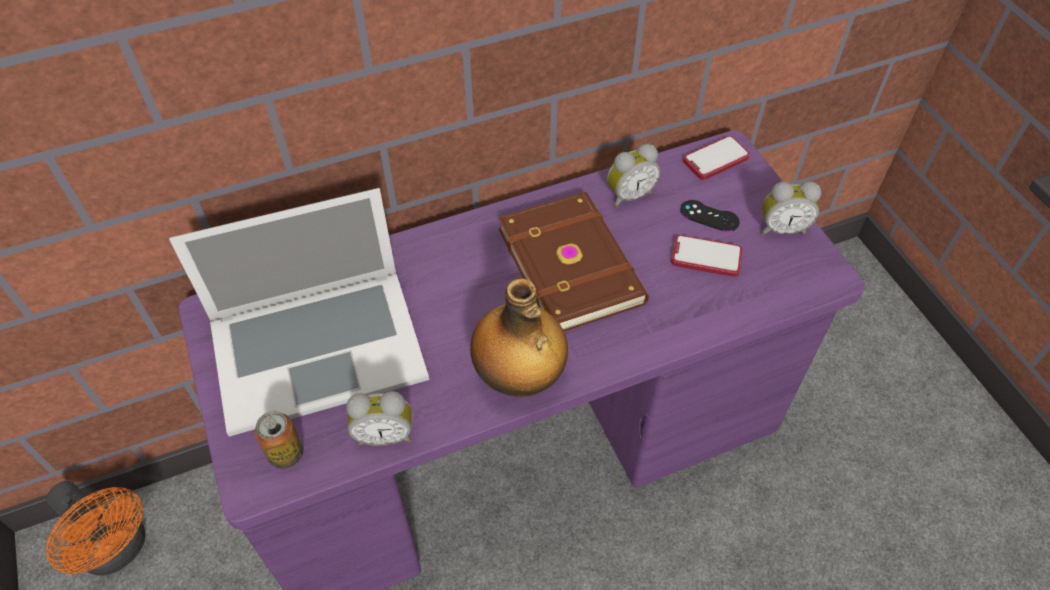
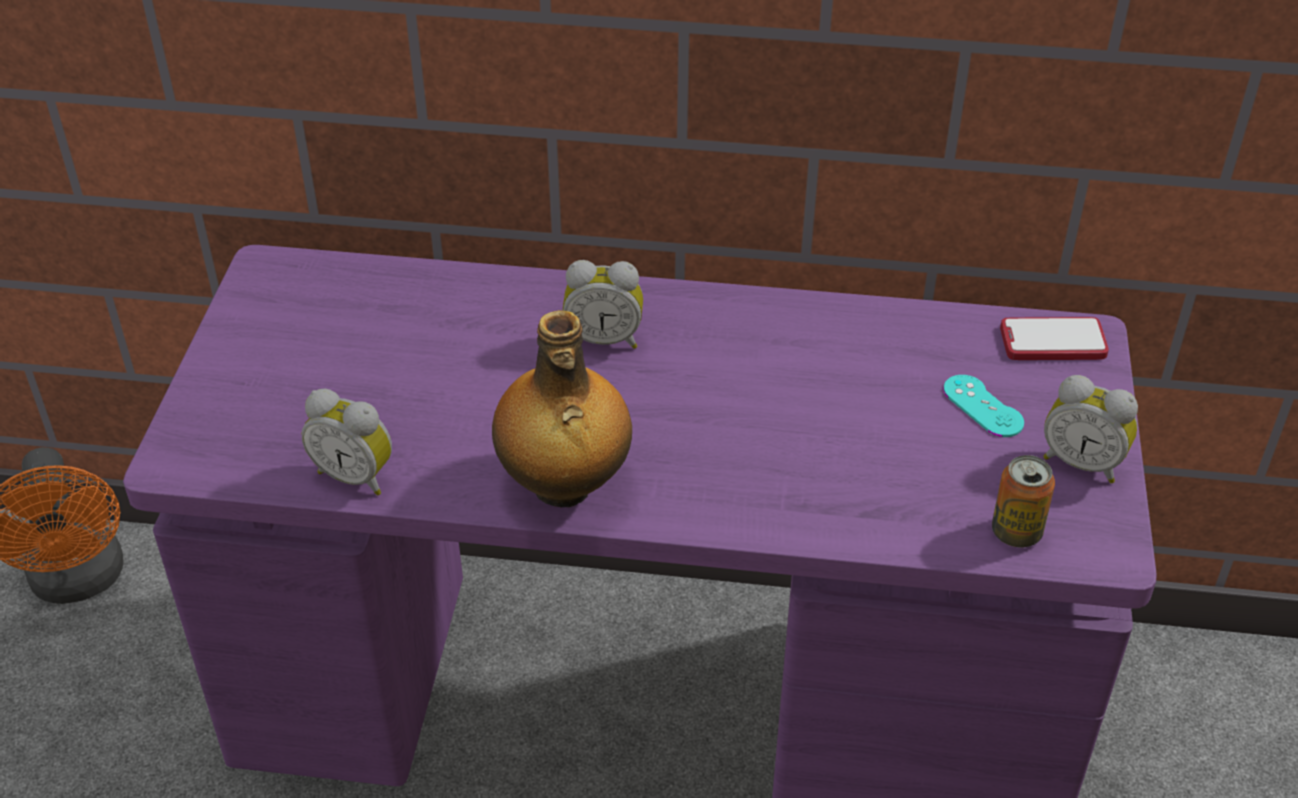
camera: 30 degrees right, 10 degrees down
(286, 454) = (233, 446): can -> can (1016, 532)
(317, 347) = (353, 353): laptop -> none
(572, 264) = (740, 388): brown book -> none
(628, 195) = (886, 338): alarm clock -> alarm clock (604, 339)
(706, 257) = (935, 453): phone -> none
(709, 216) = (983, 406): black game controller -> turquoise game controller

